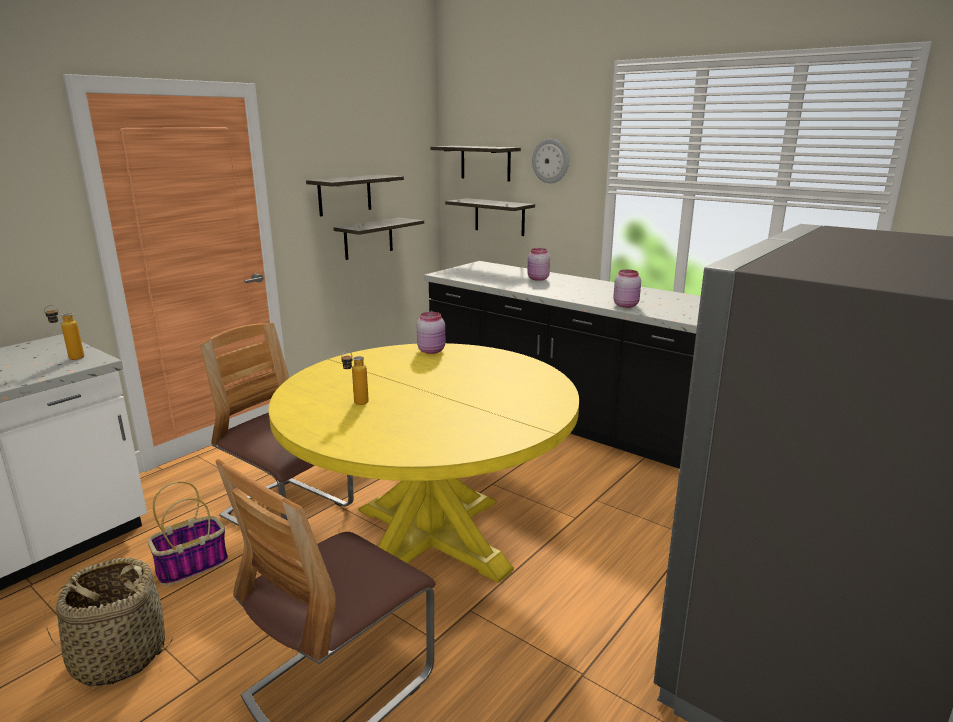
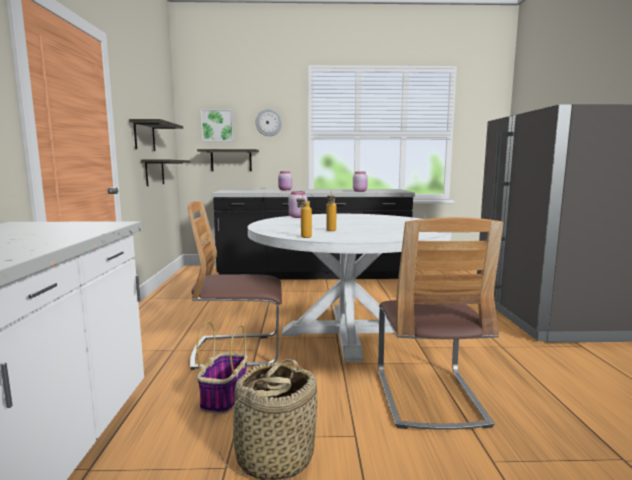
camera: 40 degrees left, 10 degrees down
(70, 358) = (86, 225): bottle -> bottle (303, 237)
(430, 538) = (346, 332): yellow dining table -> white dining table
(485, 163) = (217, 125): shelf -> picture

